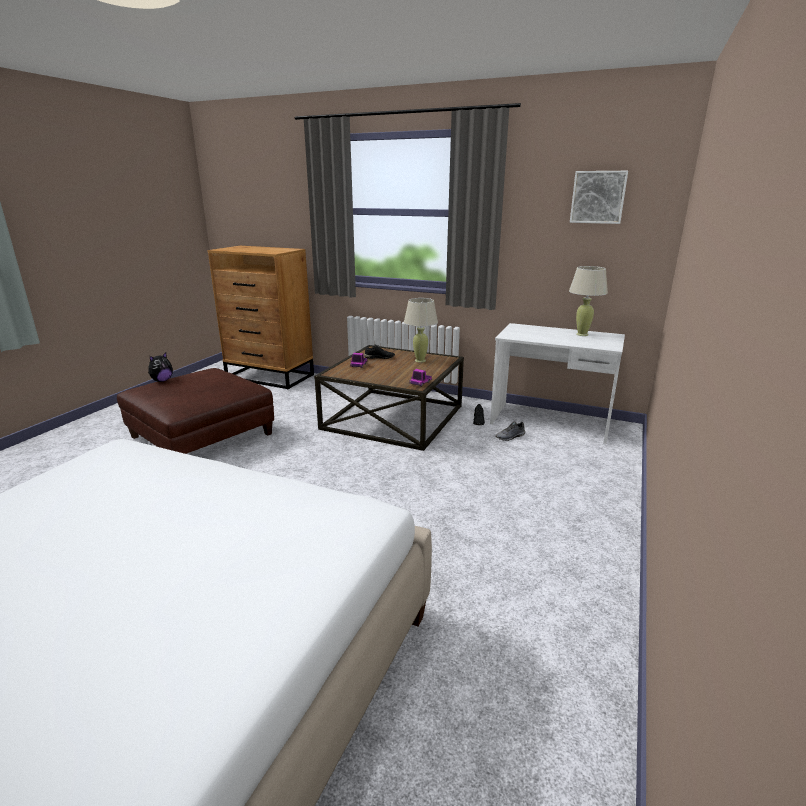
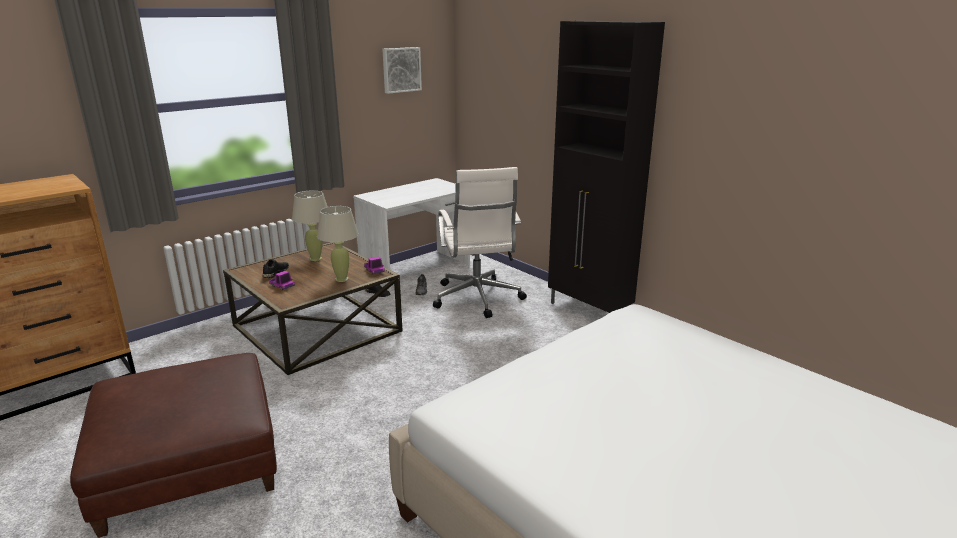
camera: 65 degrees left, 0 degrees up
(162, 380) = (104, 423): plush toy -> none
(531, 469) = (477, 299): none -> white office chair
(582, 334) = (420, 186): beige table lamp -> beige table lamp (342, 279)
(602, 555) = (589, 311): none -> black cabinet

